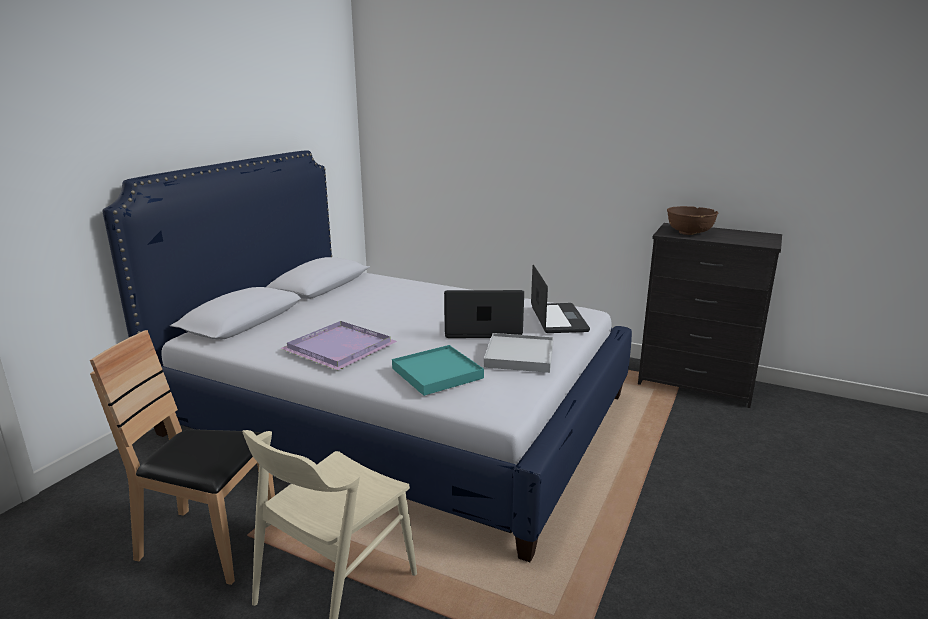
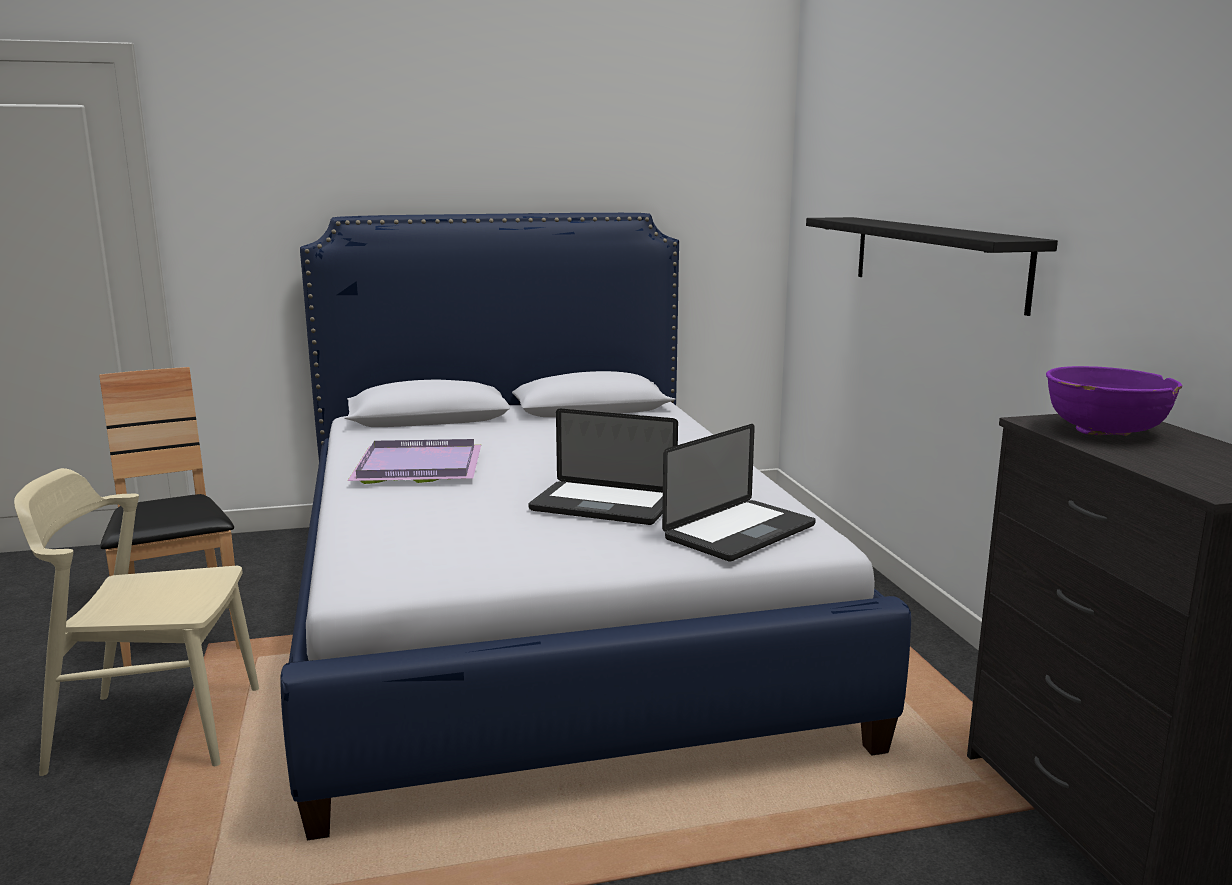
camera: 50 degrees right, 5 degrees down
(437, 373) = (411, 522): turquoise tray -> none
(482, 330) = (603, 505): laptop -> laptop turned 150 degrees clockwise
(516, 165) = (935, 260): none -> black shelf
(519, 356) = (544, 545): white tray -> none
(689, 232) = (1104, 431): brown bowl -> purple bowl

